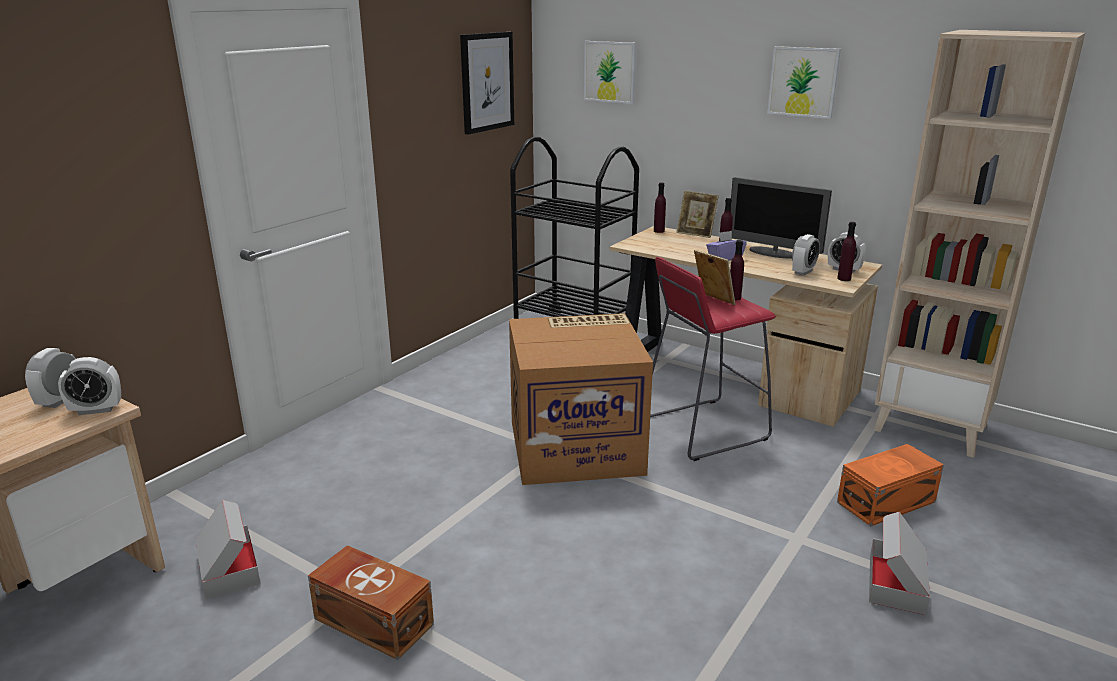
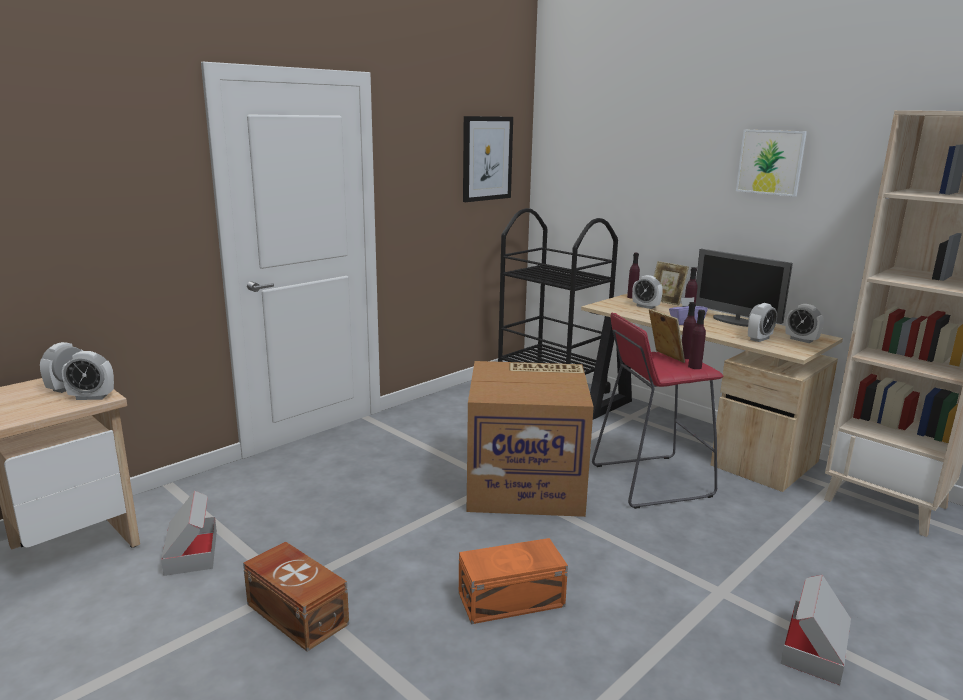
camera: 10 degrees right, 5 degrees down
(610, 72) = (597, 153): picture -> none
(677, 242) = (645, 306): none -> alarm clock
(844, 279) = (798, 347): purple bottle -> purple bottle (694, 367)
(888, 502) = (823, 569): orange storage box -> orange storage box (513, 600)

